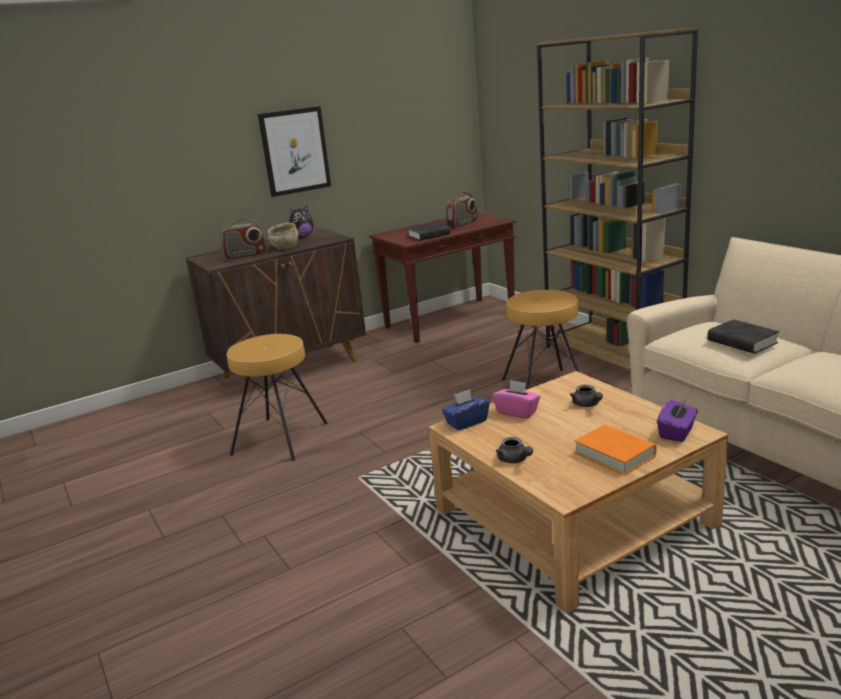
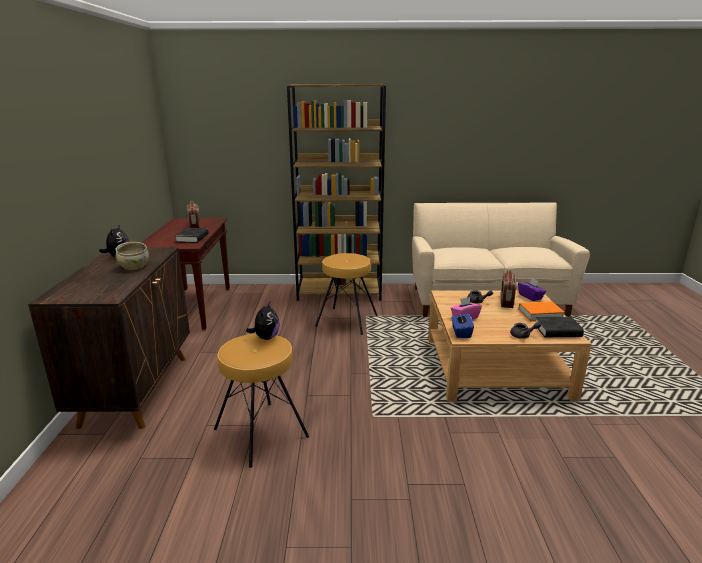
camera: 60 degrees left, 0 degrees up
(246, 256) = (116, 282): radio -> radio (507, 301)
(287, 341) = (266, 338): none -> plush toy
(295, 151) = (82, 172): picture -> none
(742, 342) = (477, 252): black book -> black book (557, 331)

